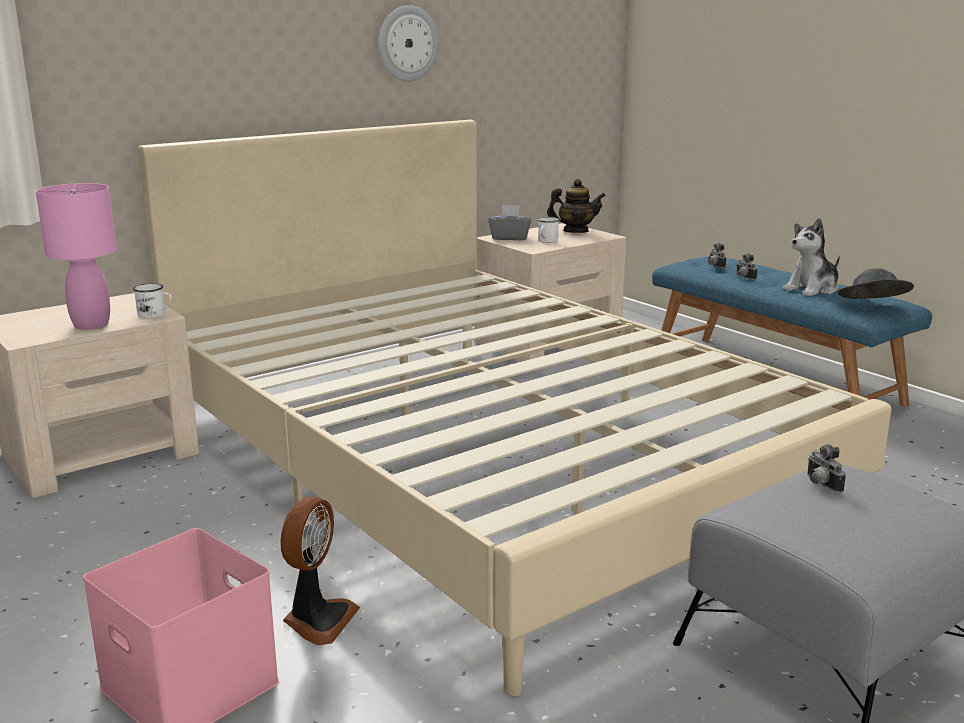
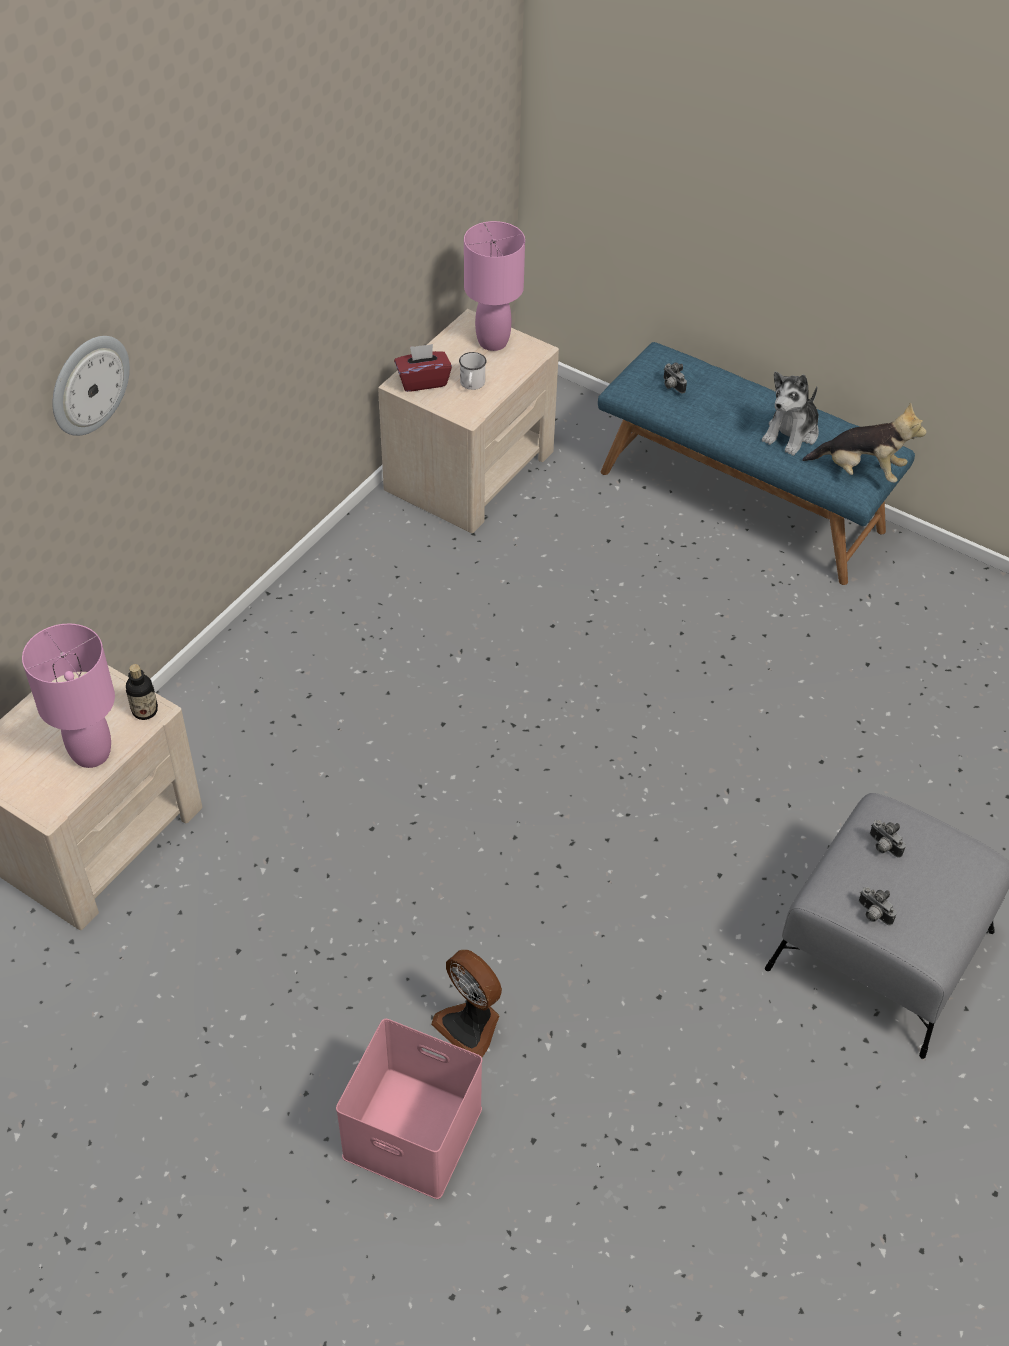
camera: 20 degrees left, 30 degrees up
(155, 315) = (145, 711): white mug -> bottle
(317, 619) = (470, 1025): fan -> fan turned 135 degrees clockwise
(407, 43) = (296, 222): wall clock -> wall clock (88, 384)
(482, 460) = (502, 742): beige bed -> none
(510, 238) = (423, 381): grey tissue box -> red tissue box
(575, 231) = (492, 342): teapot -> pink table lamp
(743, 277) = (712, 415): camera -> camera (872, 914)
(872, 307) = (860, 471): grey hat -> plush toy

